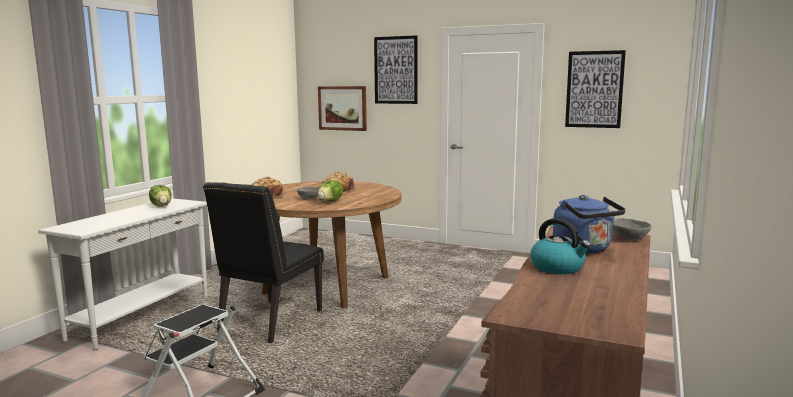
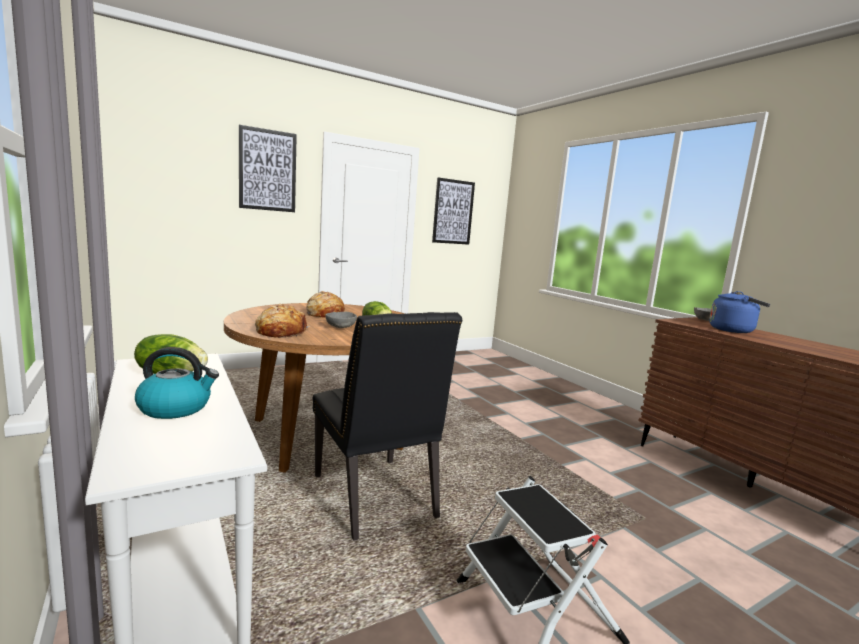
camera: 55 degrees left, 0 degrees up
(342, 108) = (187, 210): picture -> none
(558, 268) = (784, 343): kettle -> kettle (176, 408)

